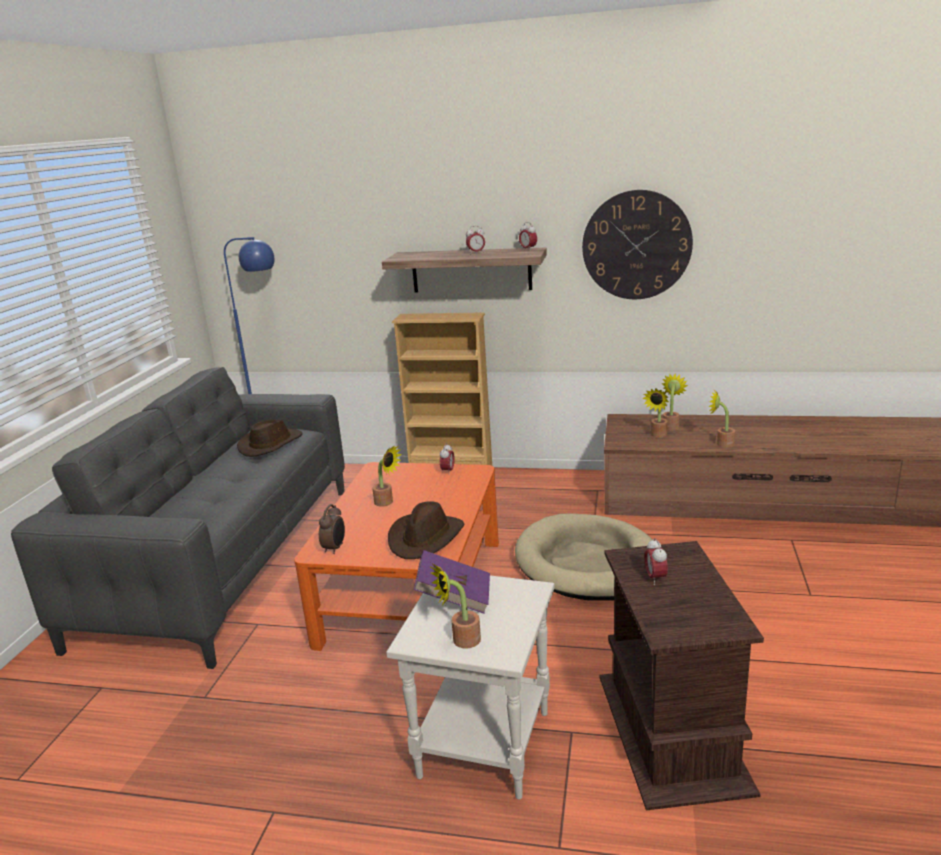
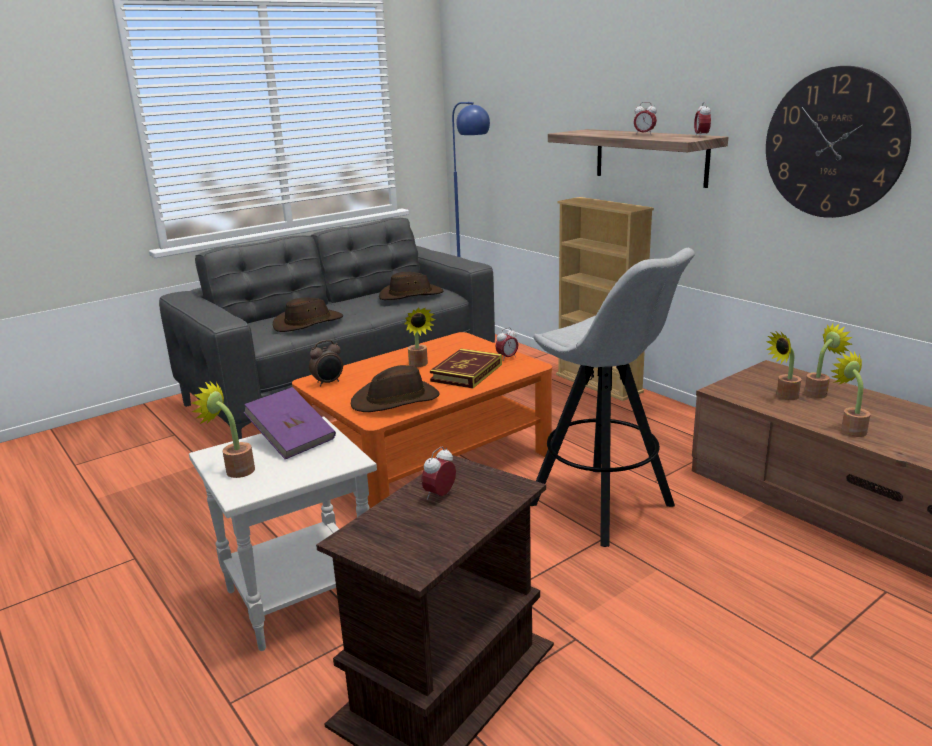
camera: 40 degrees right, 0 degrees up
(218, 502) = (308, 323): none -> brown hat
(439, 494) = (466, 372): none -> book
(588, 563) = (603, 506): beige dog bed -> grey stool

